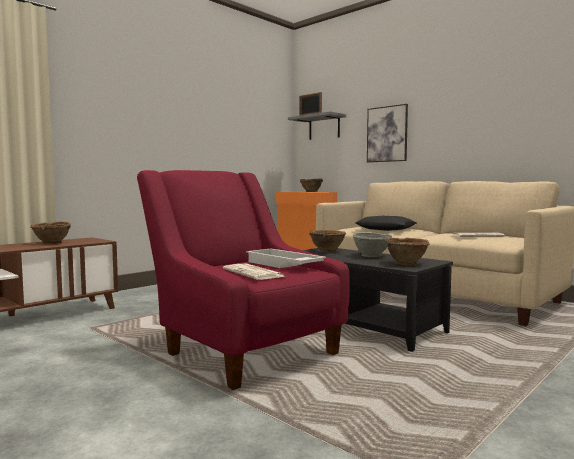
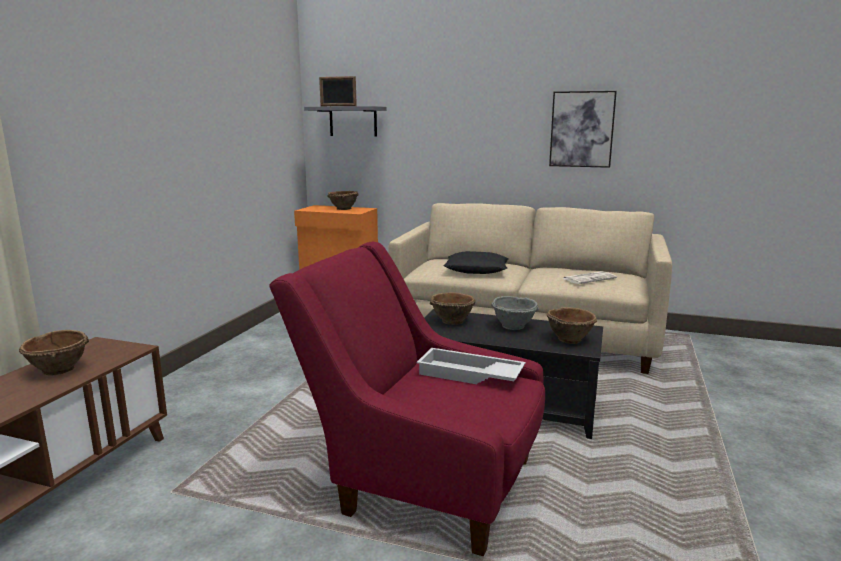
camera: 25 degrees left, 10 degrees up
(254, 273) = (468, 404): newspaper -> none
(387, 134) = (445, 138): picture -> picture (582, 129)

